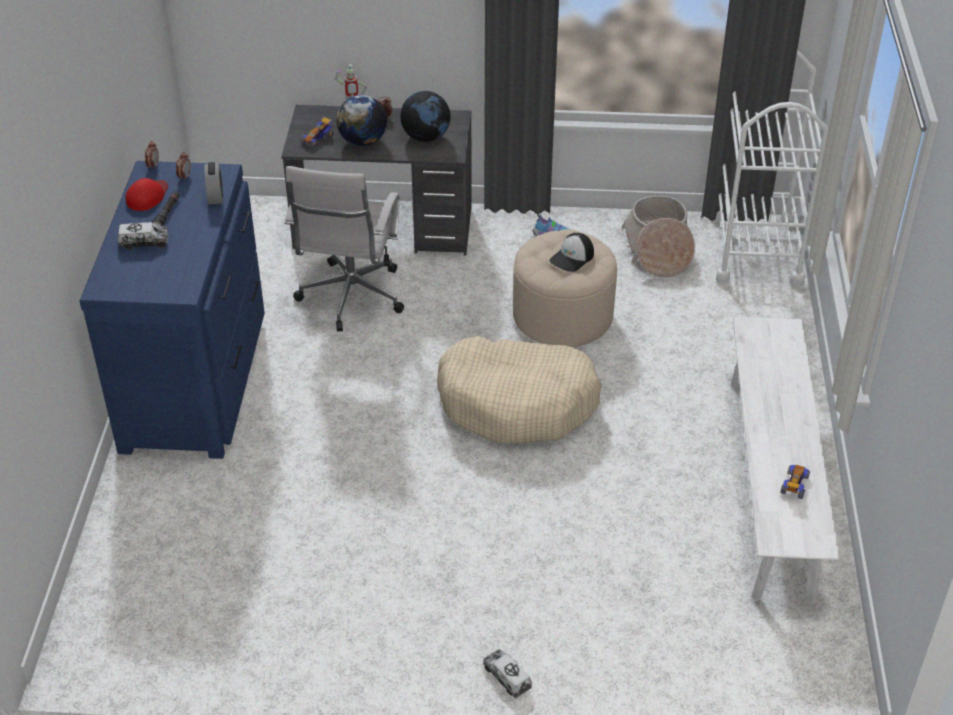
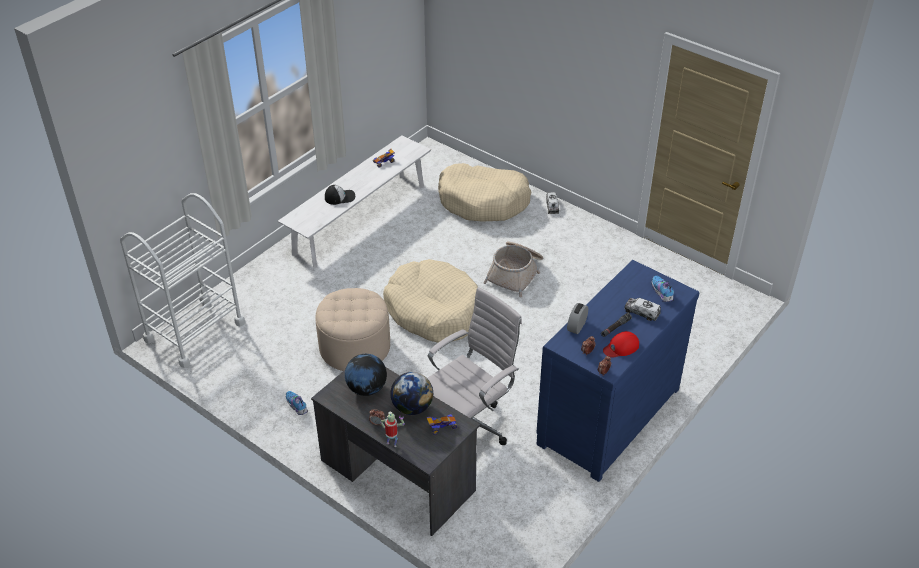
camera: 145 degrees left, 0 degrees up
(130, 275) = (661, 293): none -> shoe
(572, 257) = (348, 305): cap -> cap (340, 197)
(629, 624) = (483, 201): none -> beige dog bed
(658, 250) = (248, 361): basket -> basket (515, 274)

